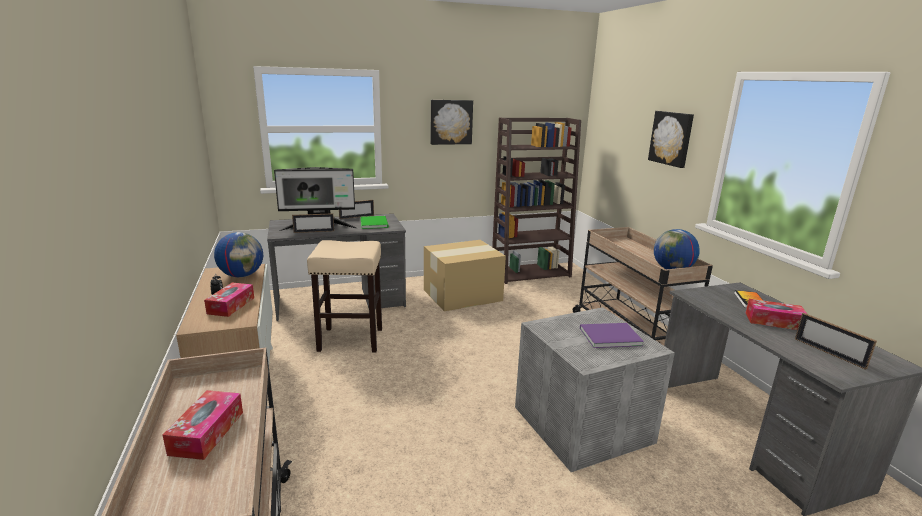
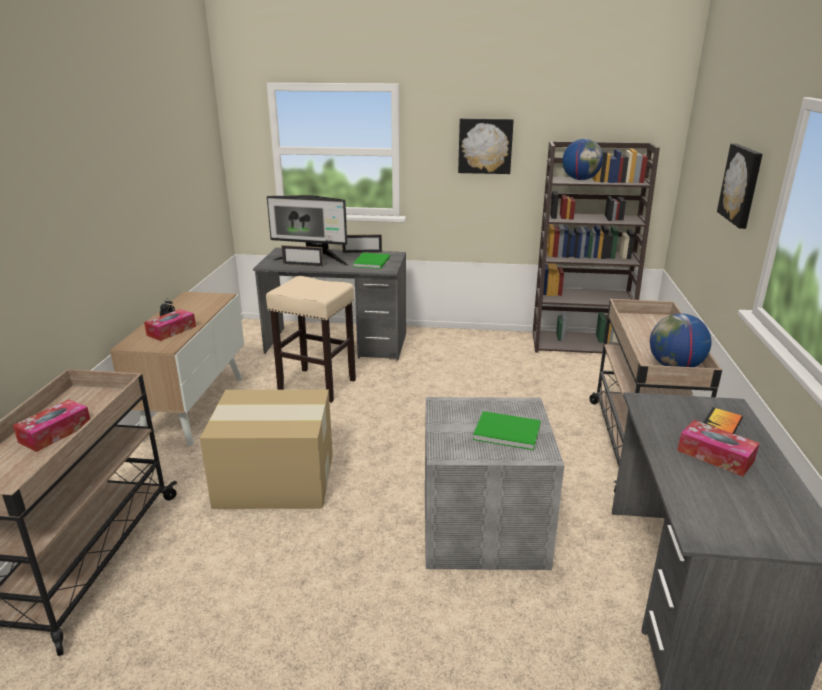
camera: 25 degrees right, 5 degrees up
(242, 275) = (206, 303): globe -> globe (580, 179)
(461, 295) = (470, 357): cardboard box -> cardboard box (274, 479)
(608, 336) = (505, 431): purple book -> green book
(829, 353) = (735, 509): picture frame -> none

